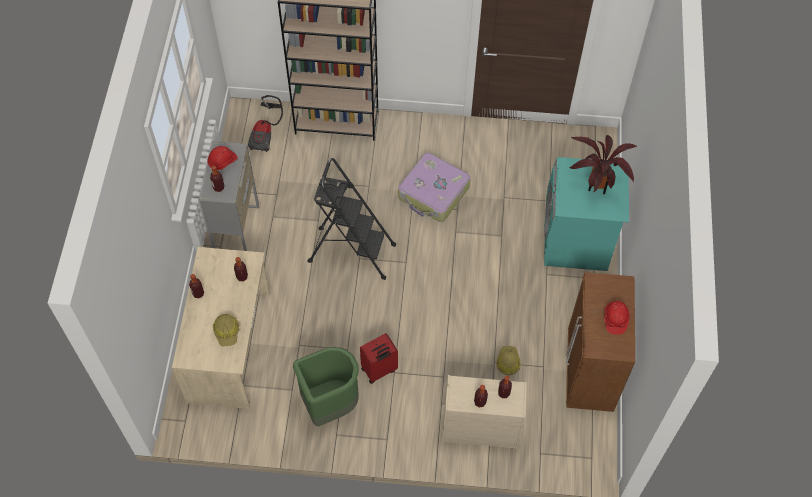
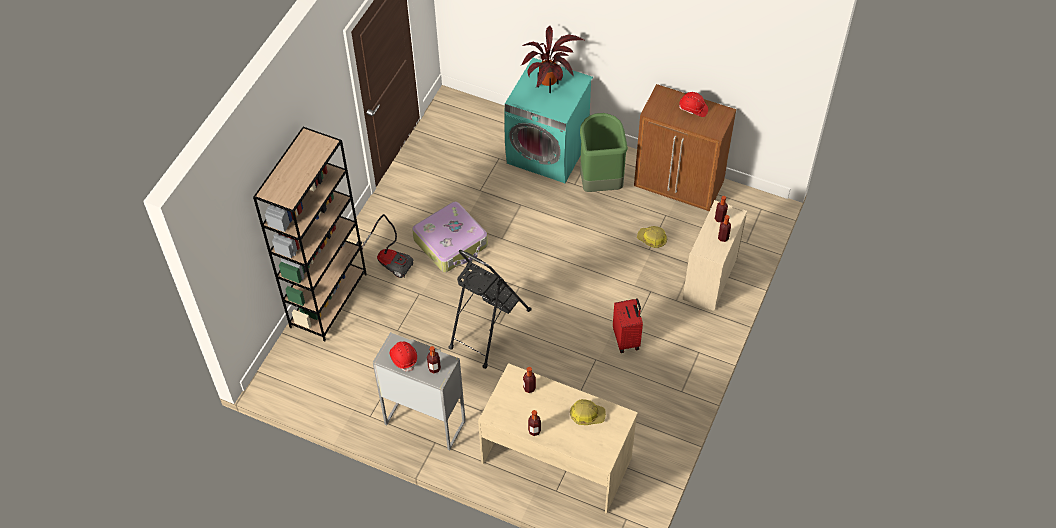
camera: 70 degrees left, 5 degrees down
(266, 133) = (310, 367): vacuum cleaner -> vacuum cleaner (387, 261)
(330, 405) = (649, 389): green trash can -> green trash can (599, 182)

